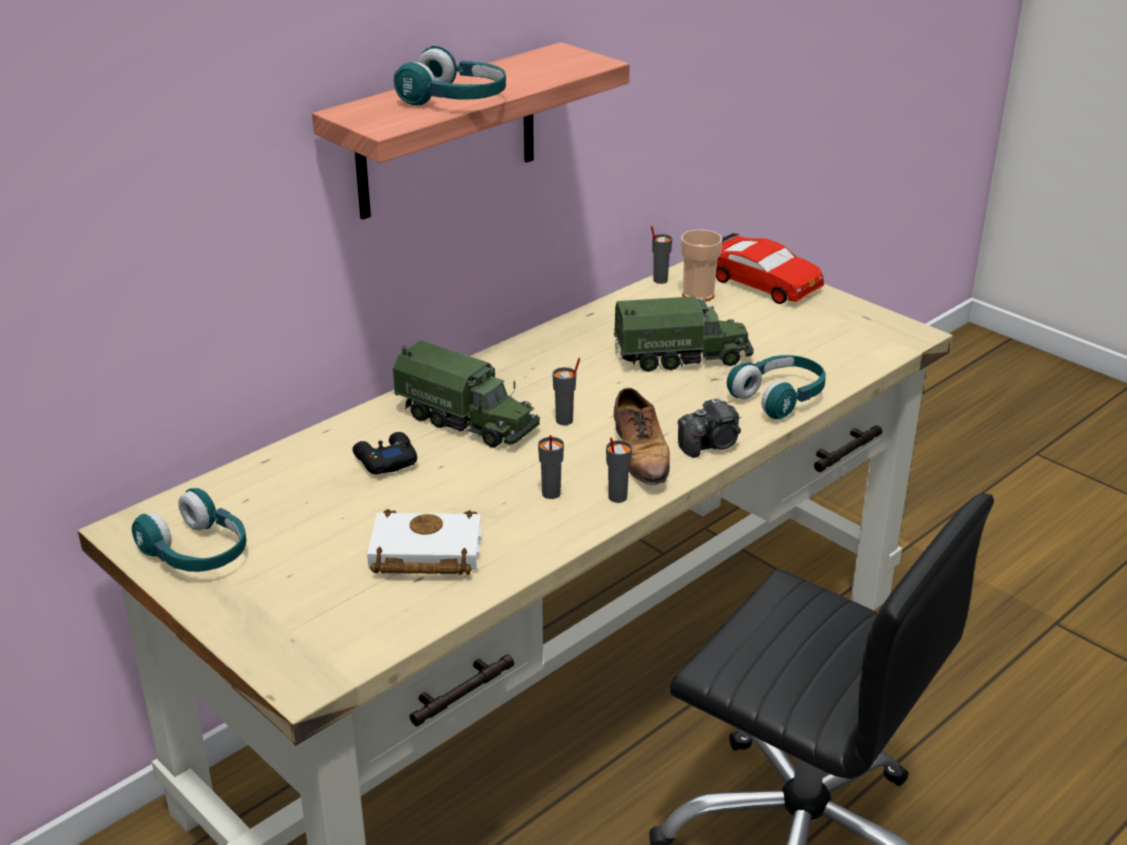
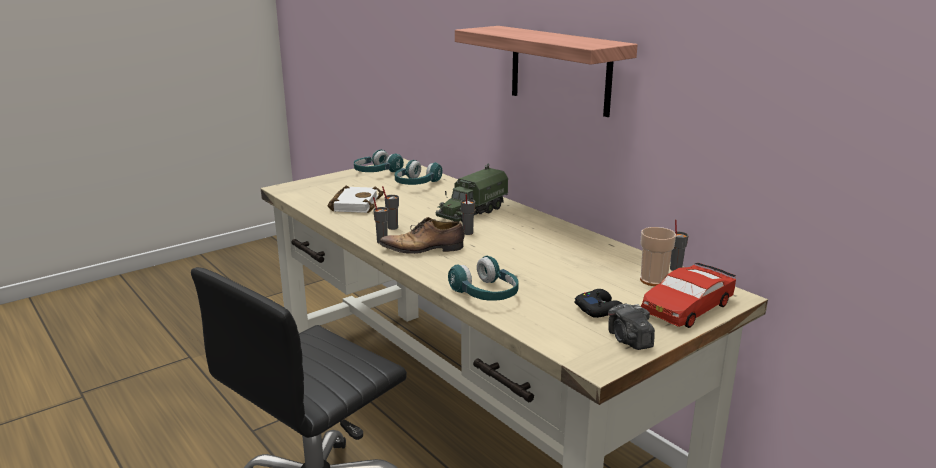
camera: 95 degrees right, 10 degrees down
(385, 460) = (437, 197): black game controller -> black game controller (600, 309)
(454, 100) = (513, 33): turquoise headphones -> turquoise headphones (416, 184)
(682, 357) = (548, 268): toy truck -> none
(711, 445) = (429, 268): camera -> camera (629, 340)

